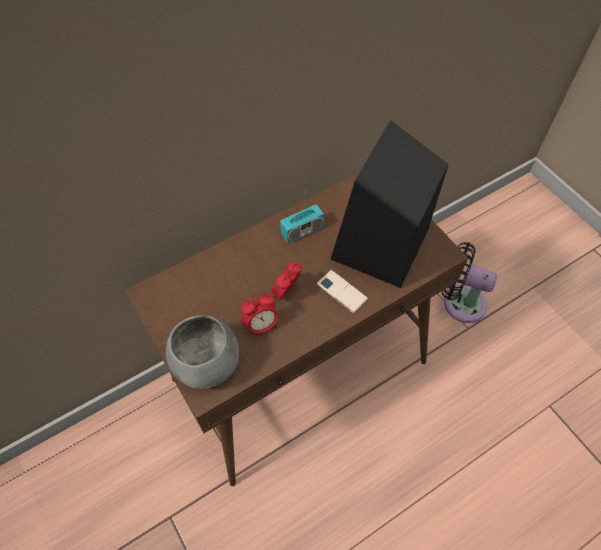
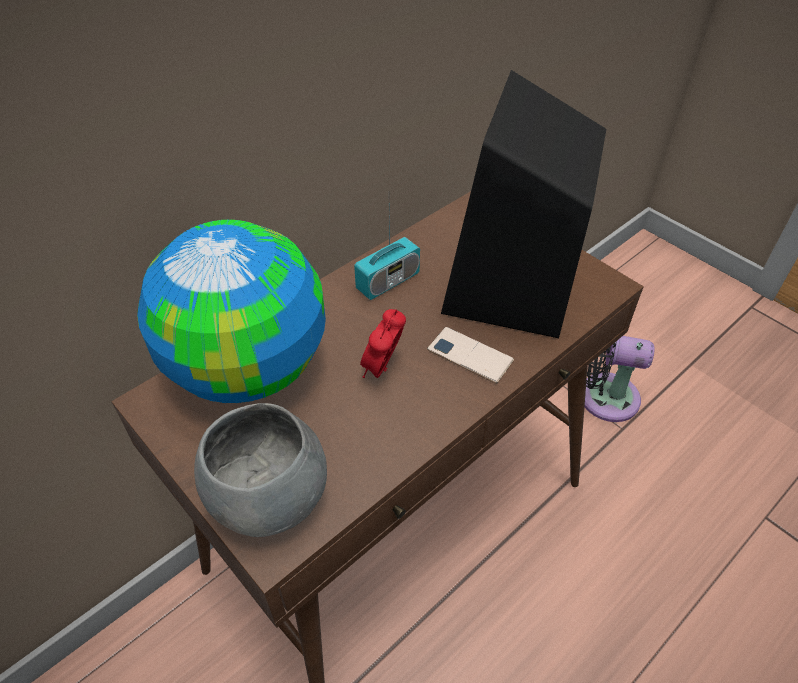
camera: 10 degrees left, 10 degrees down
(206, 279) = (247, 367): none -> globe
(261, 325) = (352, 422): alarm clock -> none

